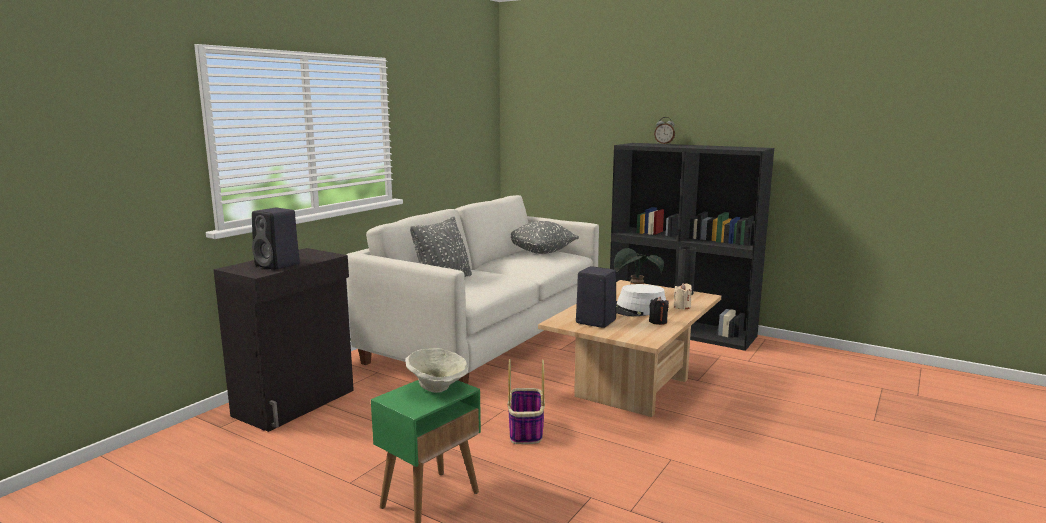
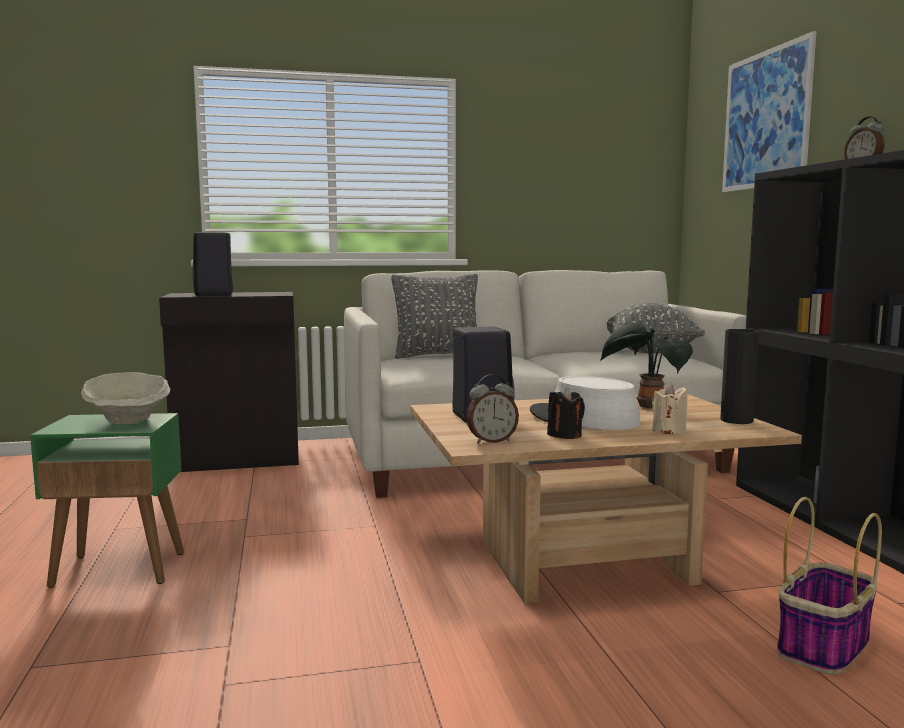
camera: 45 degrees right, 5 degrees down
(526, 431) = (343, 553): basket -> basket (823, 647)
(579, 100) = (766, 119): none -> picture
(645, 335) = (491, 441): none -> alarm clock

